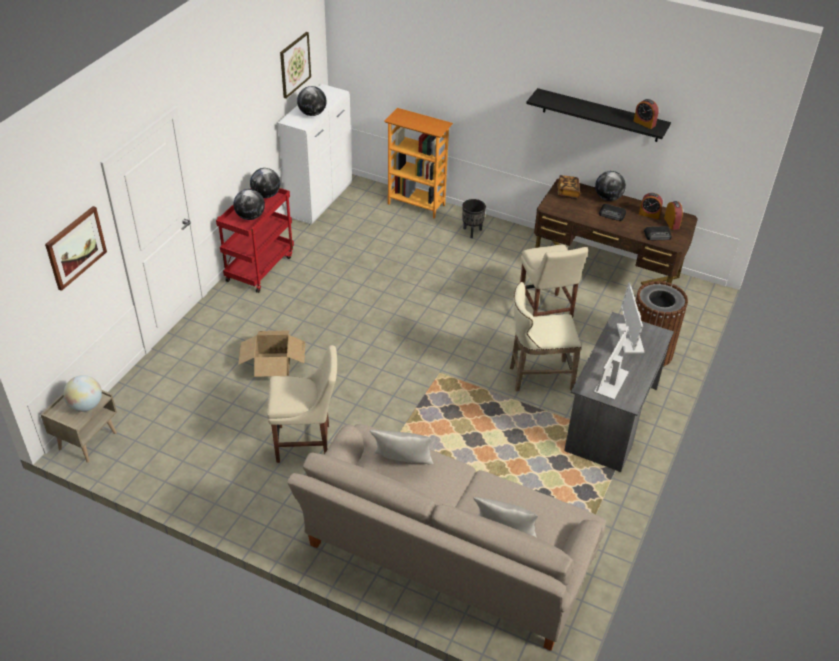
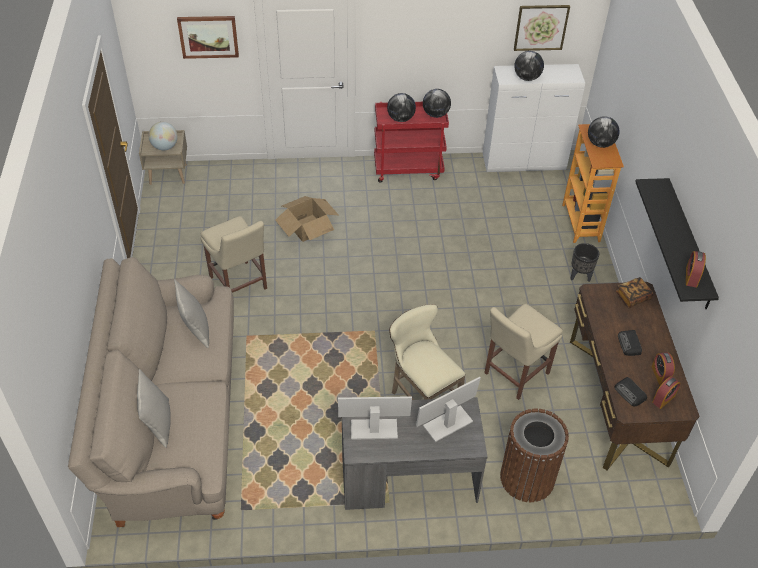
camera: 60 degrees right, 5 degrees up
(608, 198) = (654, 332): globe -> globe (600, 144)

